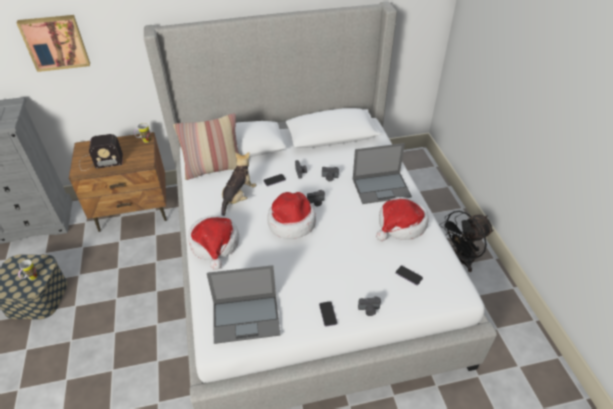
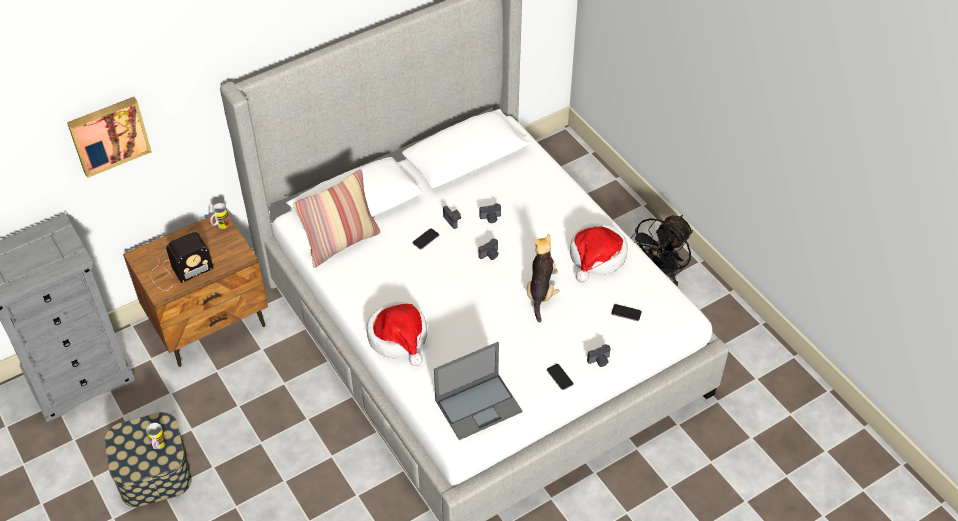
camera: 20 degrees left, 5 degrees up
(238, 197) = (393, 273): plush toy -> plush toy (541, 291)
(291, 222) = (472, 287): hat -> none
(382, 187) = (558, 215): laptop -> none

